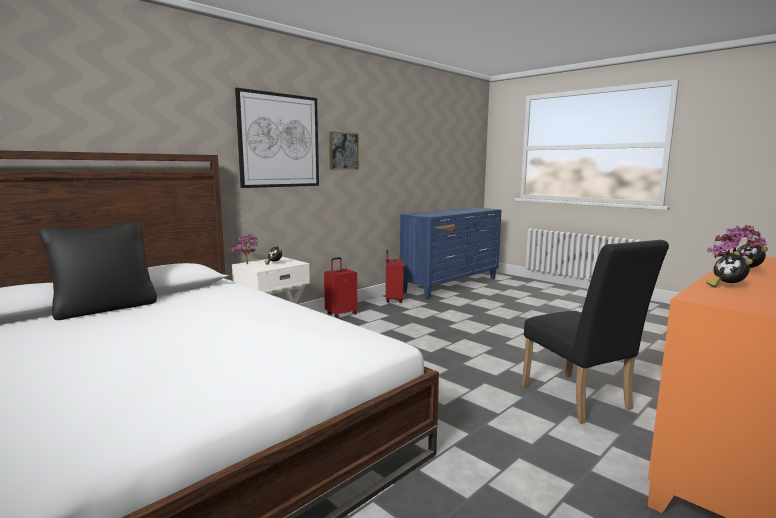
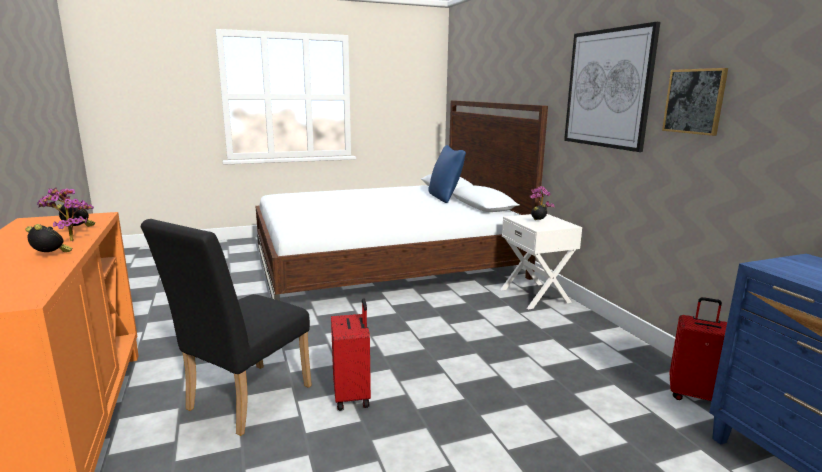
camera: 115 degrees right, 5 degrees up
(105, 308) = (445, 197): black pillow -> blue pillow
(341, 314) = (607, 337): red suitcase -> red suitcase (353, 396)
(580, 401) = (242, 401): black chair -> black chair turned 60 degrees counterclockwise

